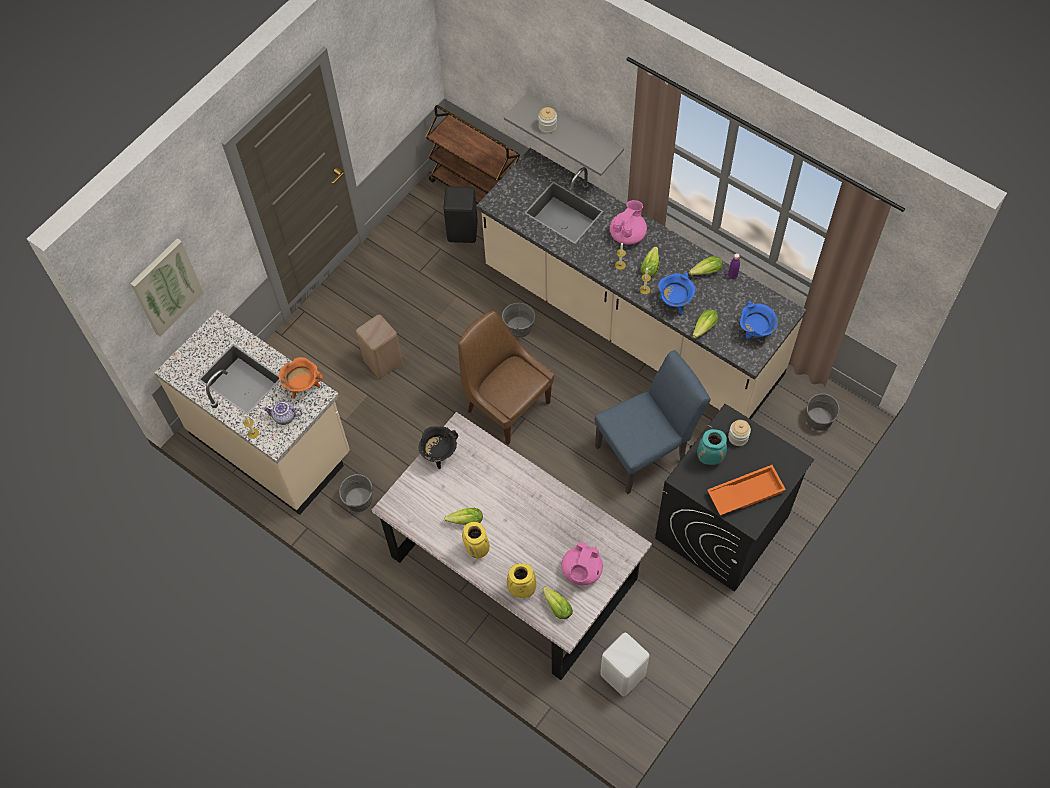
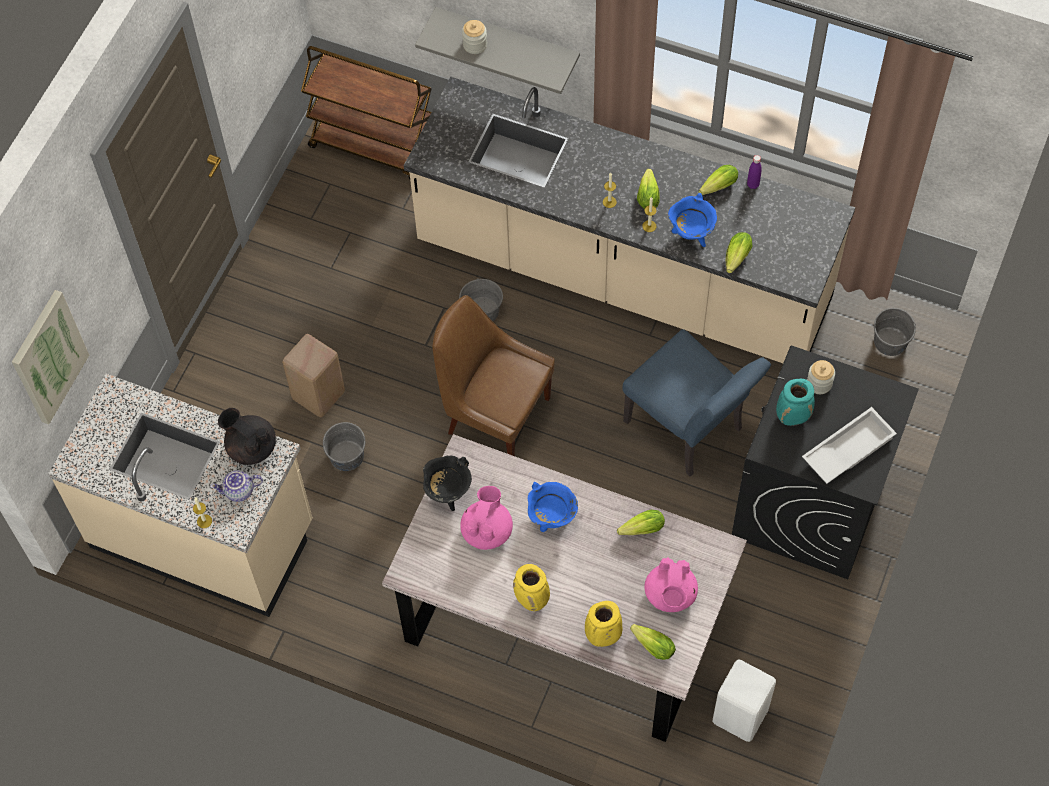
camera: 15 degrees left, 0 degrees up
(303, 386) = (251, 447): orange cooking pot -> black teapot
(358, 500) = (340, 579): grey bucket -> grey bucket (346, 456)
(463, 231) = (373, 203): black stool -> none
(464, 520) = (504, 568): lettuce -> lettuce (639, 529)
(628, 234) = (607, 161): pink teapot -> pink teapot (487, 530)
(647, 451) = (689, 430): blue chair -> blue chair turned 90 degrees clockwise
(745, 492) = (847, 448): orange tray -> white tray
(755, 332) = (801, 248): blue cooking pot -> blue cooking pot (551, 518)

